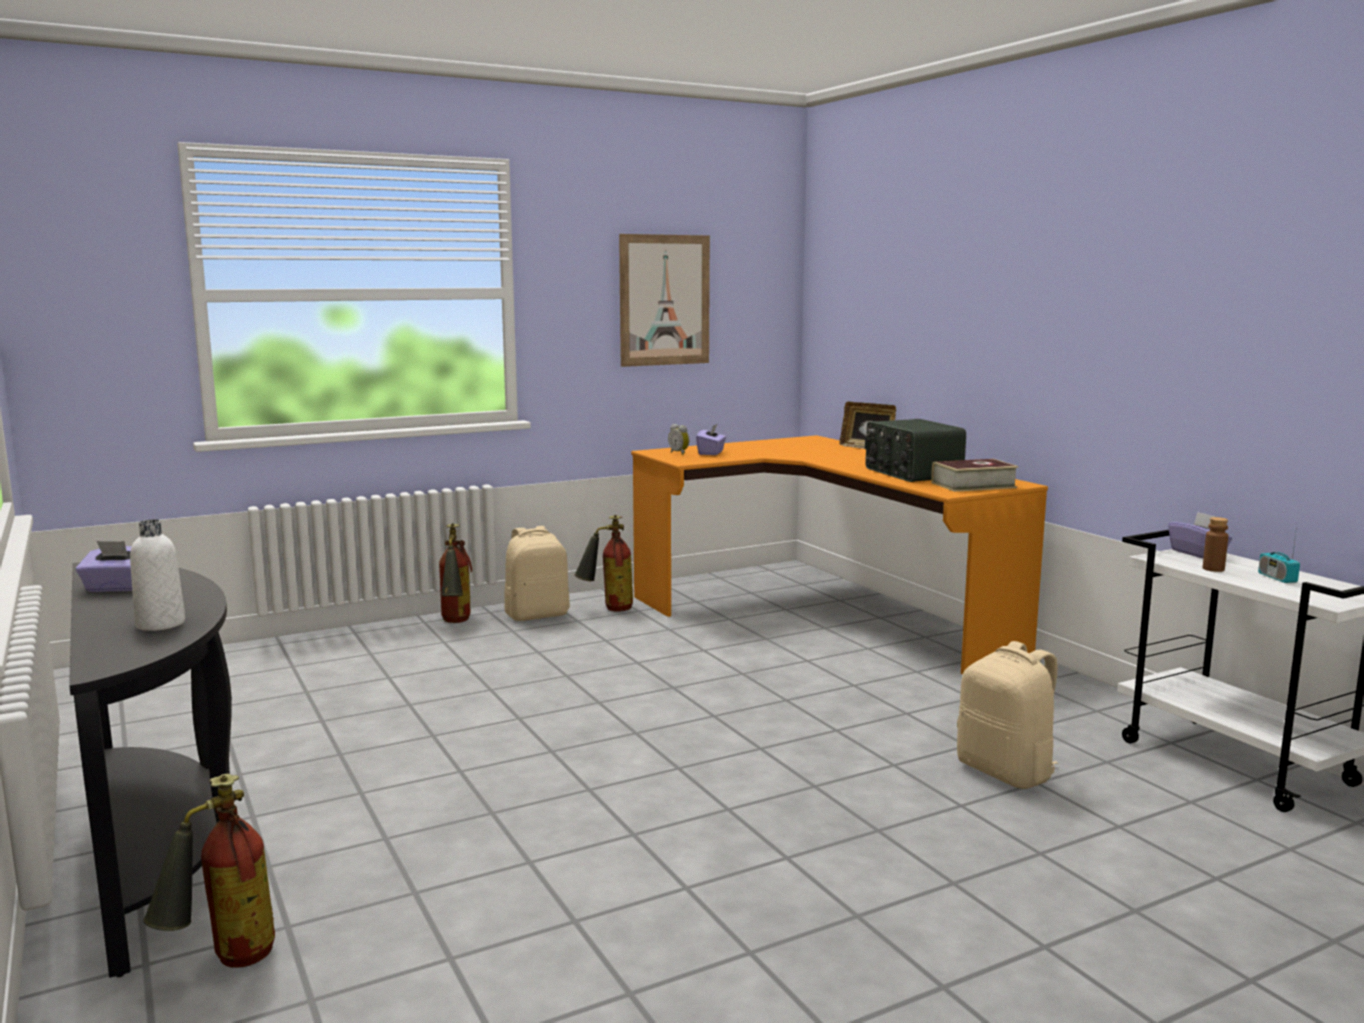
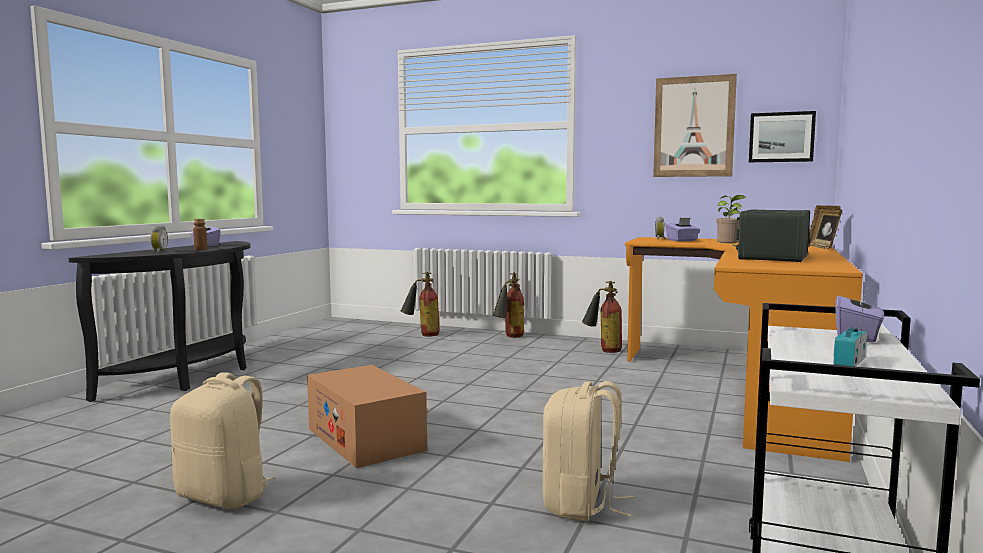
camera: 50 degrees right, 5 degrees down
(160, 624) = (158, 252): white bottle -> alarm clock
(222, 964) = (108, 410): fire extinguisher -> fire extinguisher (422, 335)
(537, 615) = (558, 343): beige backpack -> beige backpack (225, 496)
(699, 809) = (365, 439): none -> cardboard box
(754, 315) = (781, 137): none -> picture
(835, 467) = (729, 250): none -> potted plant
(973, 485) = (784, 265): book -> none
(1213, 569) = (807, 345): brown bottle -> brown bottle (200, 250)

